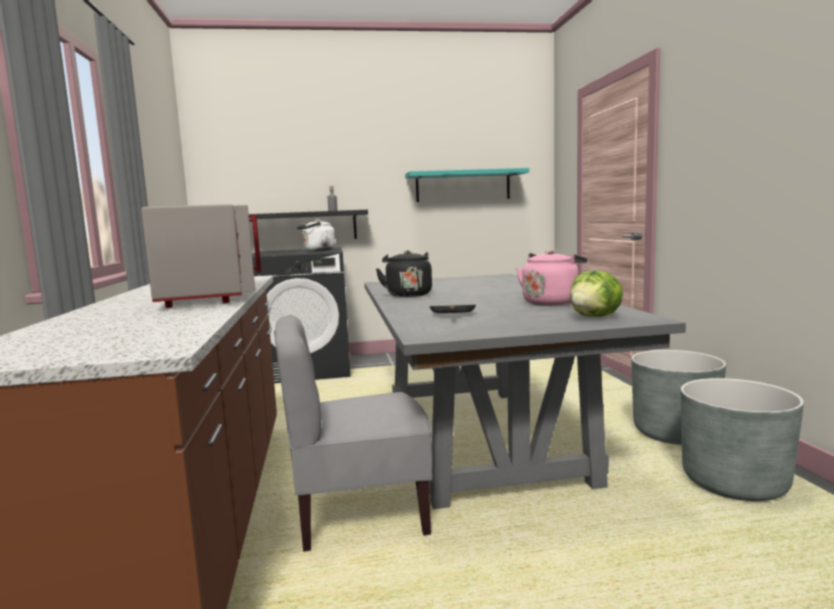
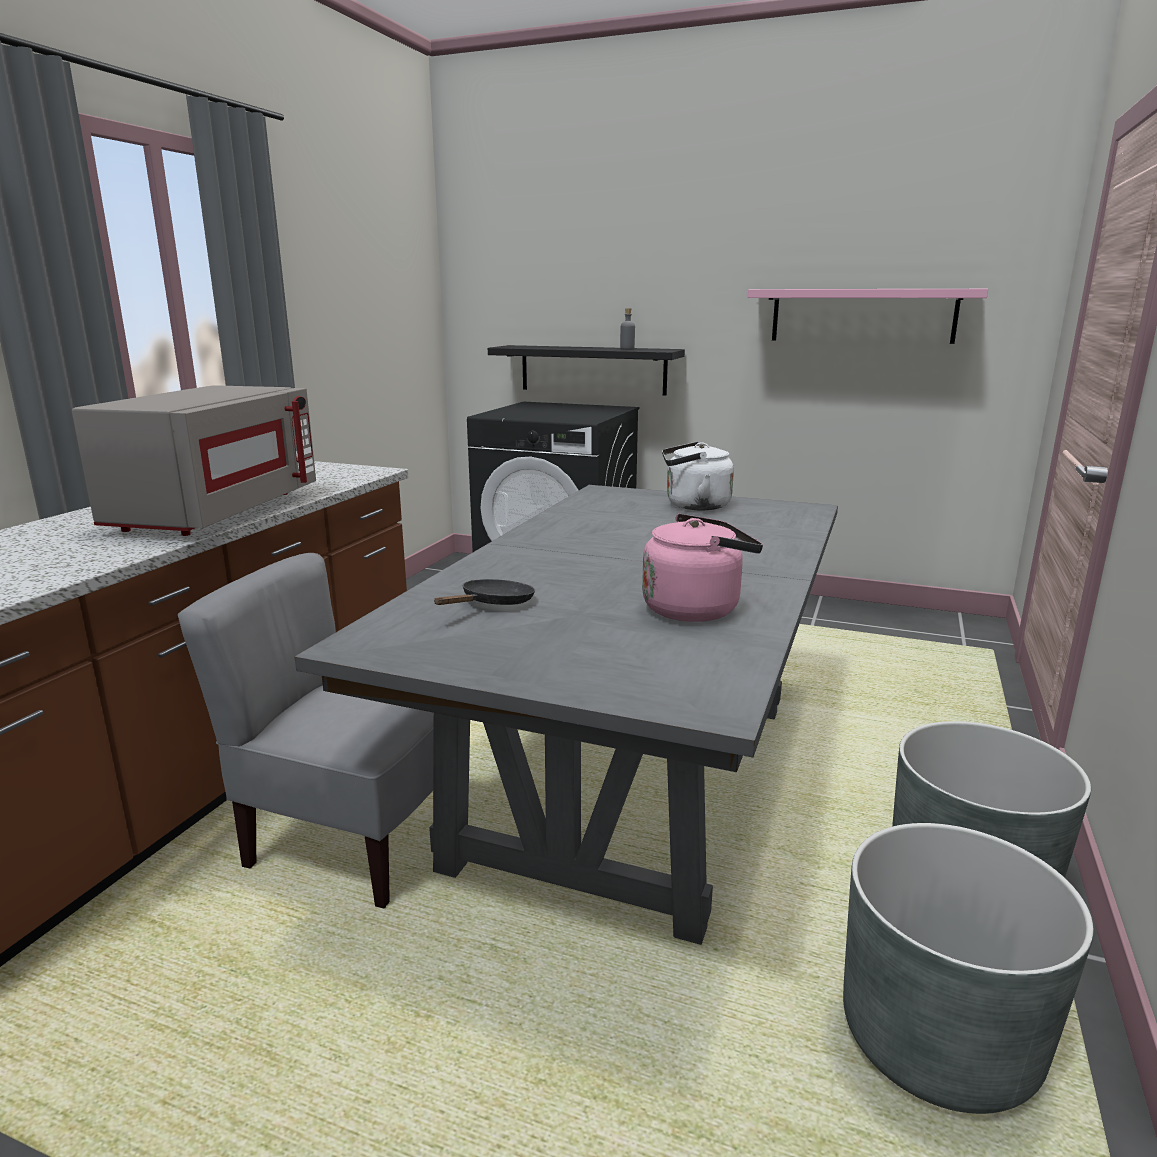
camera: 30 degrees right, 10 degrees up
(317, 250) = (578, 415): white kettle -> white kettle (693, 506)
(408, 294) = (565, 531): black kettle -> none
(463, 186) = (862, 315): turquoise shelf -> pink shelf
(595, 317) = (658, 672): lettuce -> none

